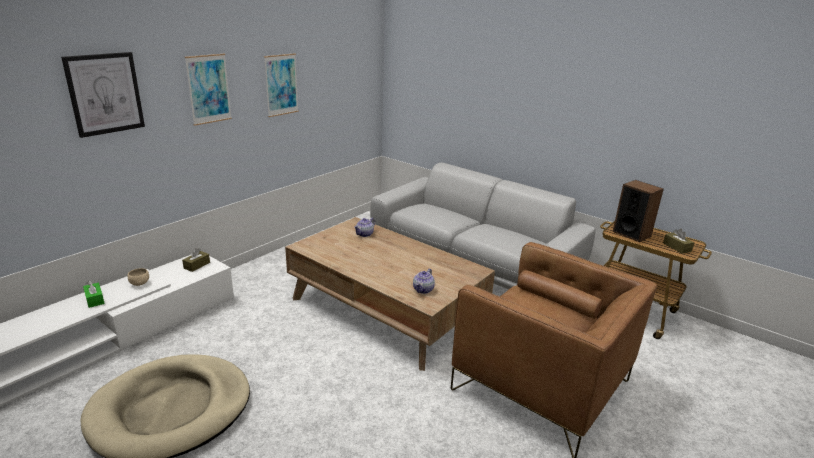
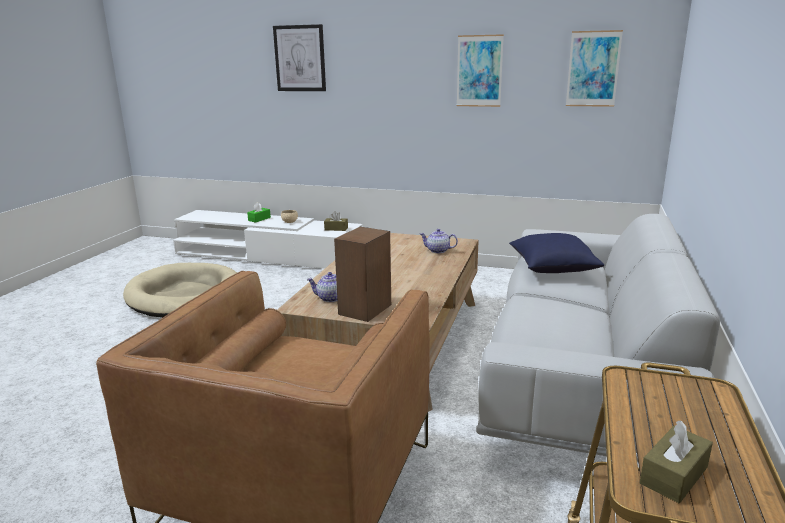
camera: 70 degrees right, 5 degrees down
(208, 89) = (389, 65): picture -> picture (593, 69)
(431, 213) = (552, 268): none -> blue pillow
(631, 234) = (654, 400): speaker -> speaker (365, 309)

